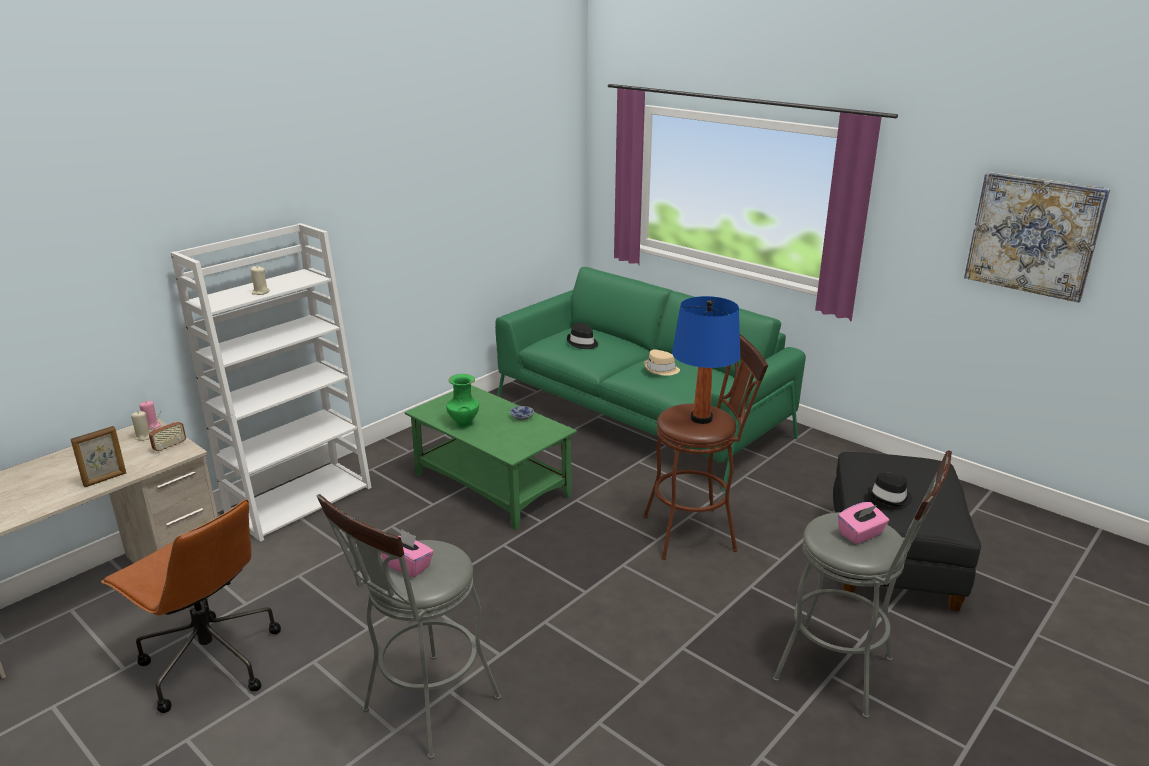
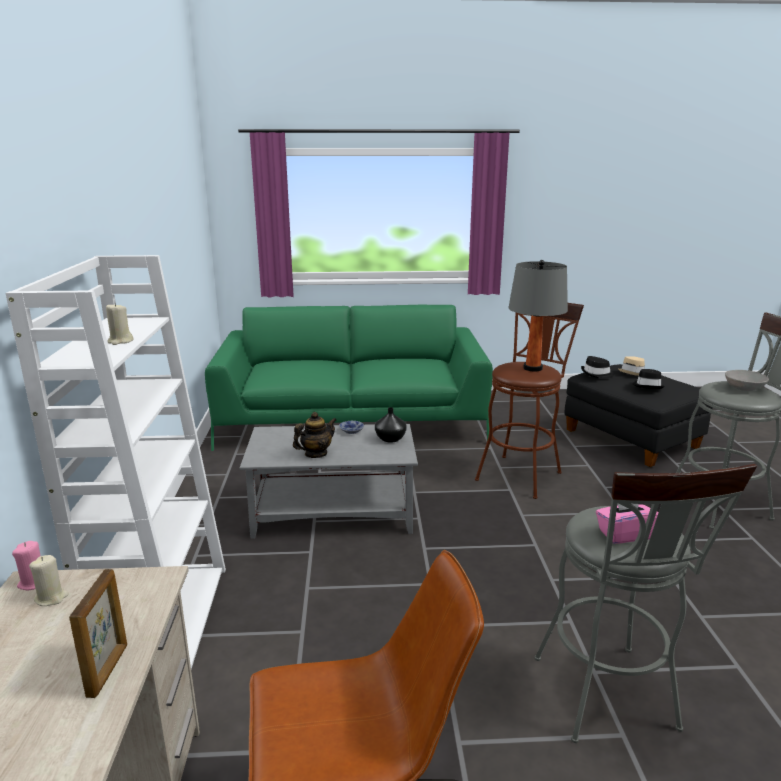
camera: 45 degrees left, 5 degrees down
(170, 447) = (122, 587): radio -> none
(463, 424) = (316, 454): green vase -> teapot
(493, 485) = (334, 513): green coffee table -> grey coffee table
(534, 436) = (391, 439): none -> black vase
(582, 343) = (298, 368): black hat -> black hat (596, 374)
(661, 369) = (392, 367): beige hat -> beige hat (633, 372)
(701, 418) = (532, 368): blue table lamp -> grey table lamp
(861, 534) = (743, 388): pink tissue box -> grey bowl
(1033, 235) = (610, 205): picture -> none

